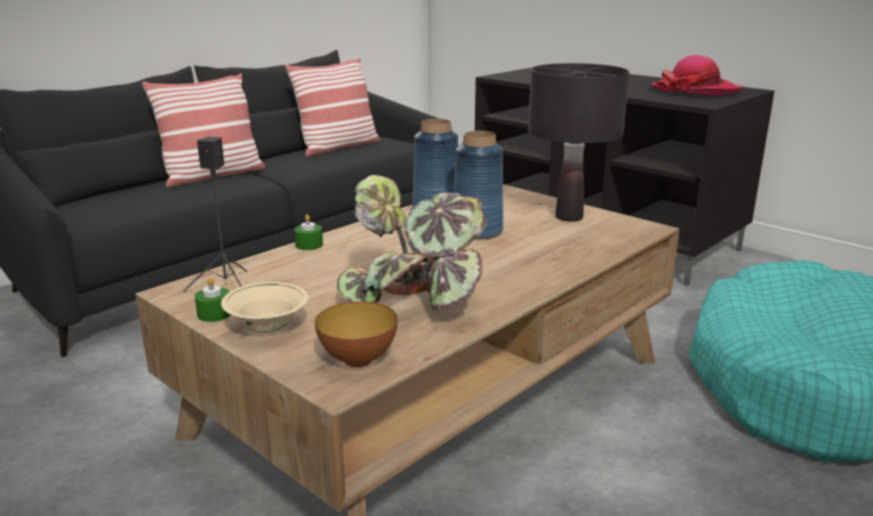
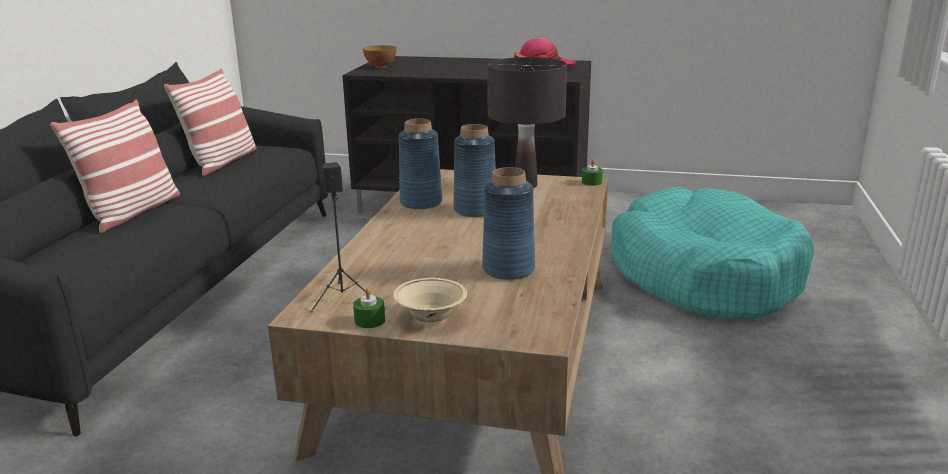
camera: 30 degrees left, 0 degrees up
(309, 245) = (357, 250): green candle -> green candle (591, 182)
(358, 360) = (531, 319): bowl -> bowl (380, 67)
(417, 300) = (509, 269): potted plant -> blue vase

